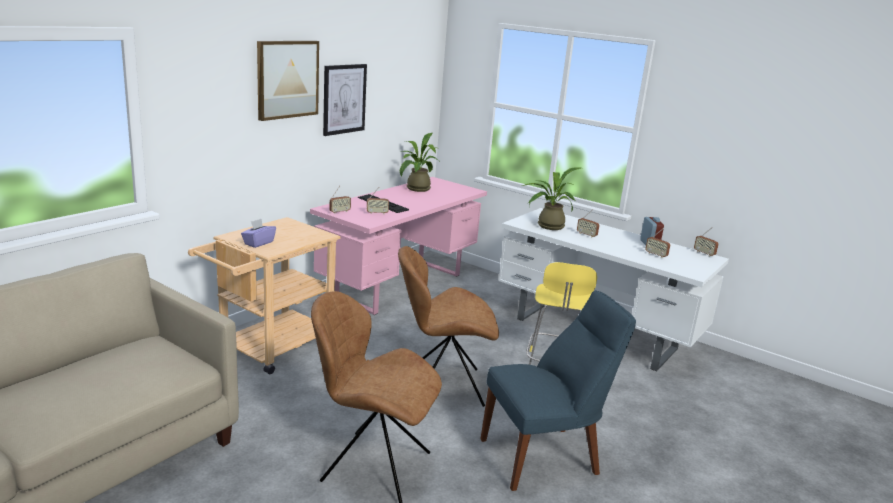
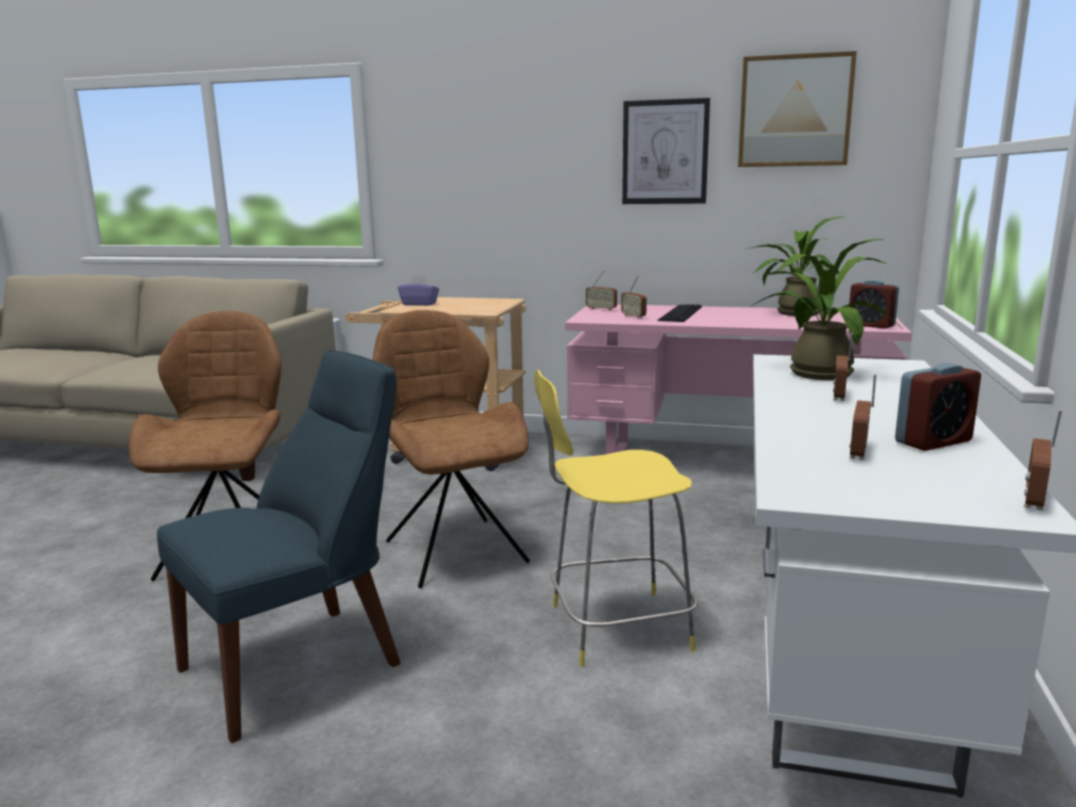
camera: 70 degrees right, 5 degrees down
(287, 79) = (558, 120): picture -> picture (794, 111)
(465, 190) = (871, 325): none -> alarm clock
(544, 456) = (301, 664): blue chair -> blue chair turned 90 degrees counterclockwise

